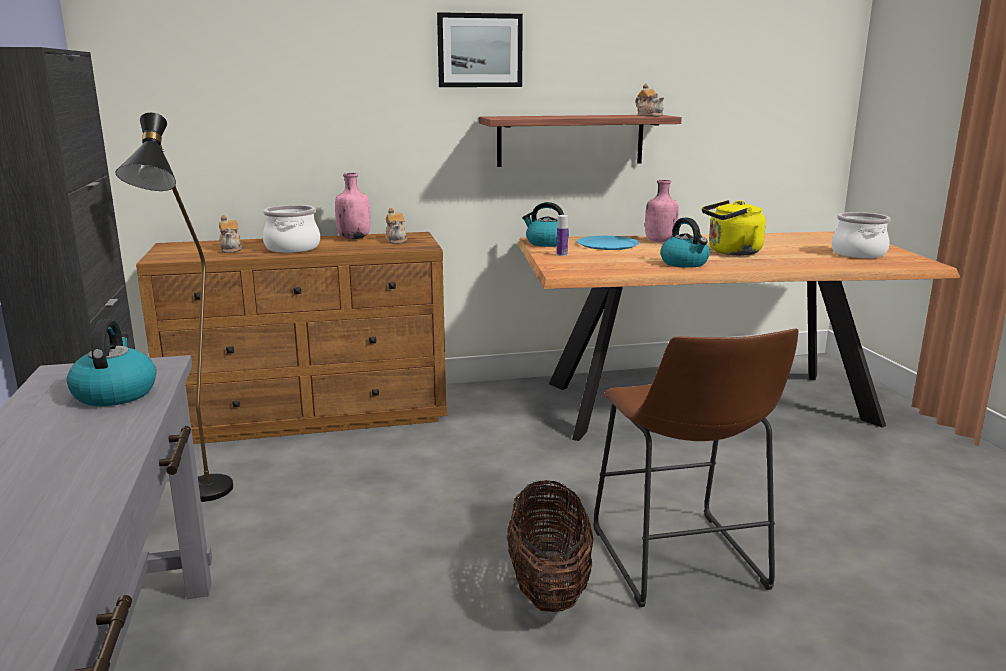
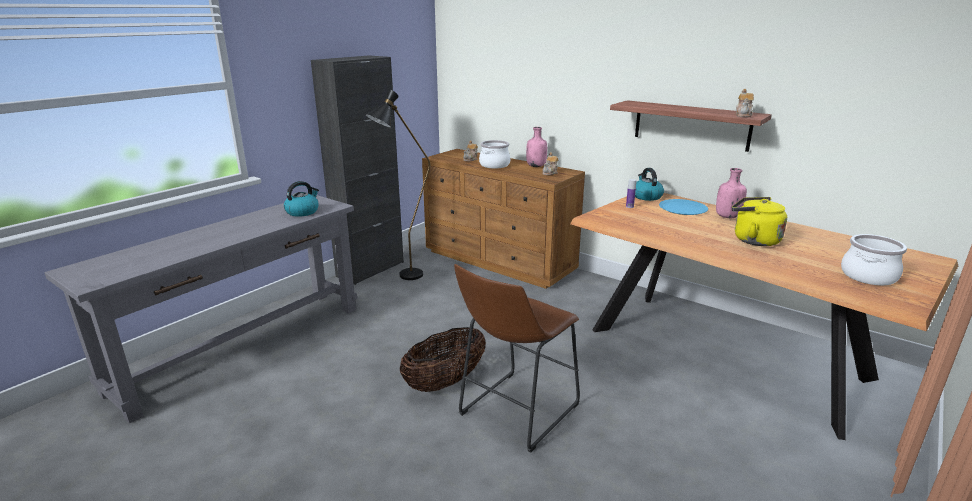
camera: 50 degrees right, 5 degrees up
(479, 50) = (632, 54): picture -> none
(685, 263) = (687, 236): kettle -> none

